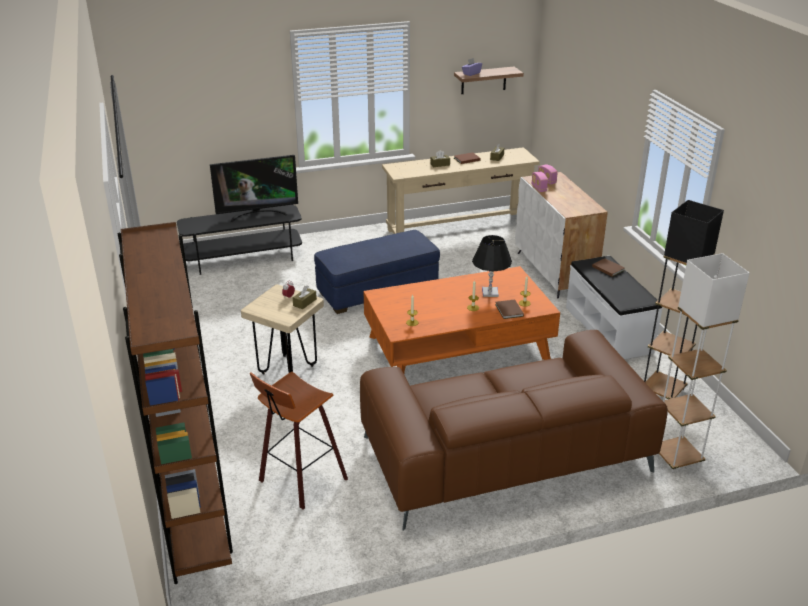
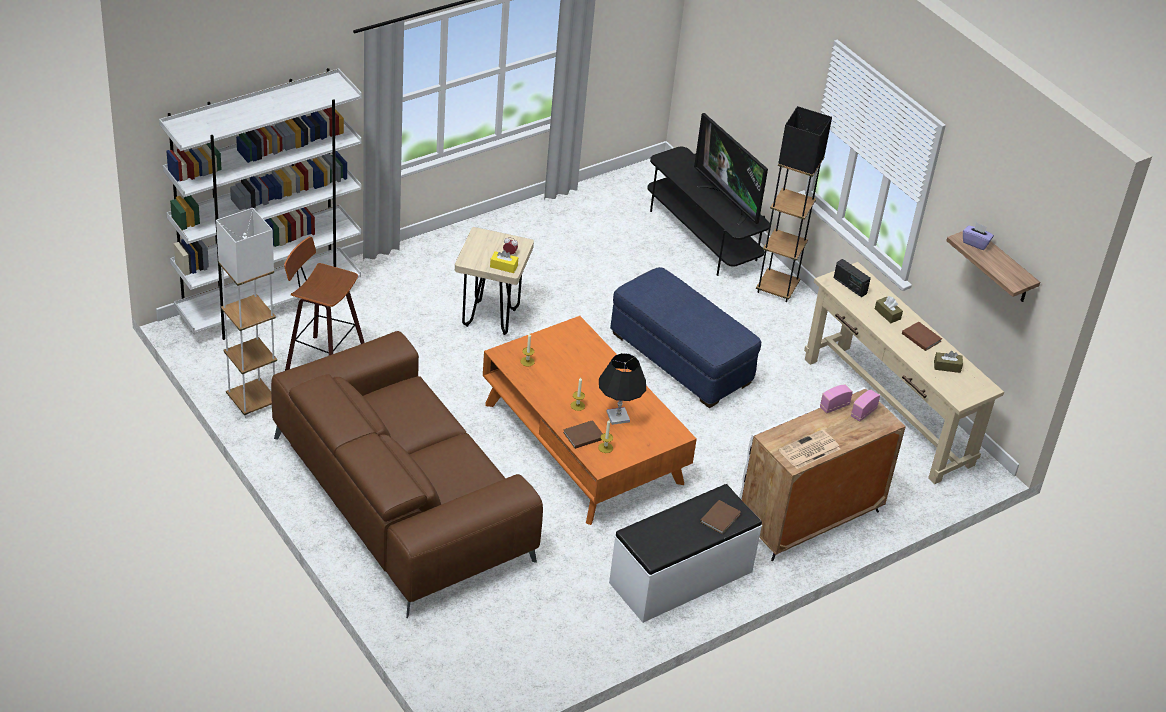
camera: 70 degrees right, 10 degrees up
(194, 508) = (269, 305): brown bookcase -> white bookcase
(304, 302) = (503, 266): brown tissue box -> yellow tissue box
(406, 170) = (849, 286): none -> radio
(582, 202) = (809, 450): none -> newspaper
(663, 390) = (563, 629): black floor lamp -> black floor lamp (777, 288)
(676, 457) = (438, 638): white floor lamp -> white floor lamp (252, 401)

